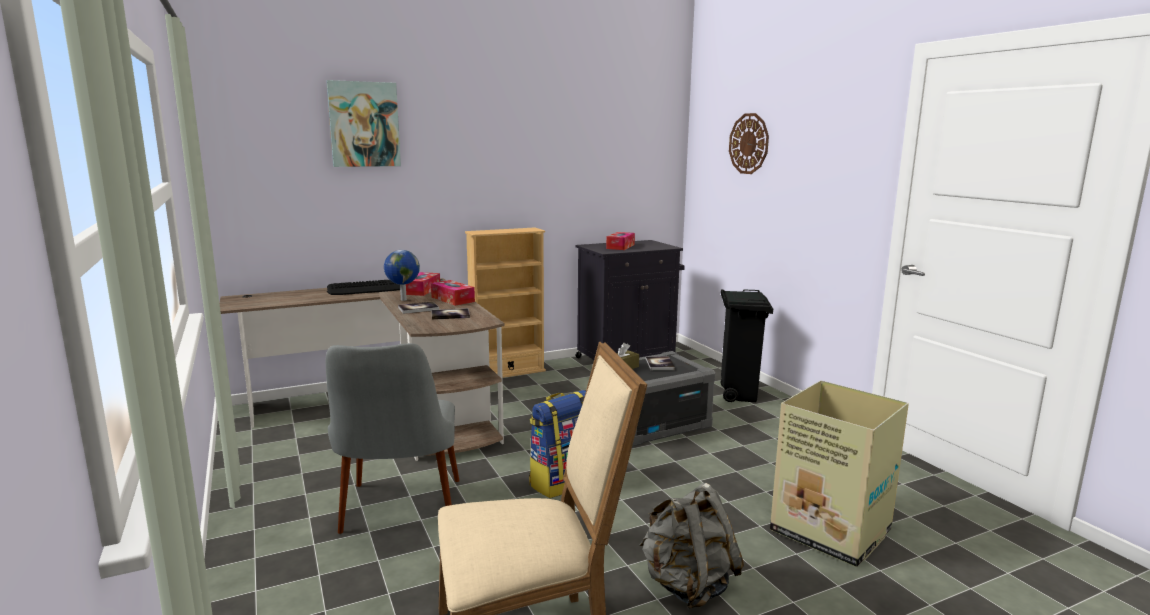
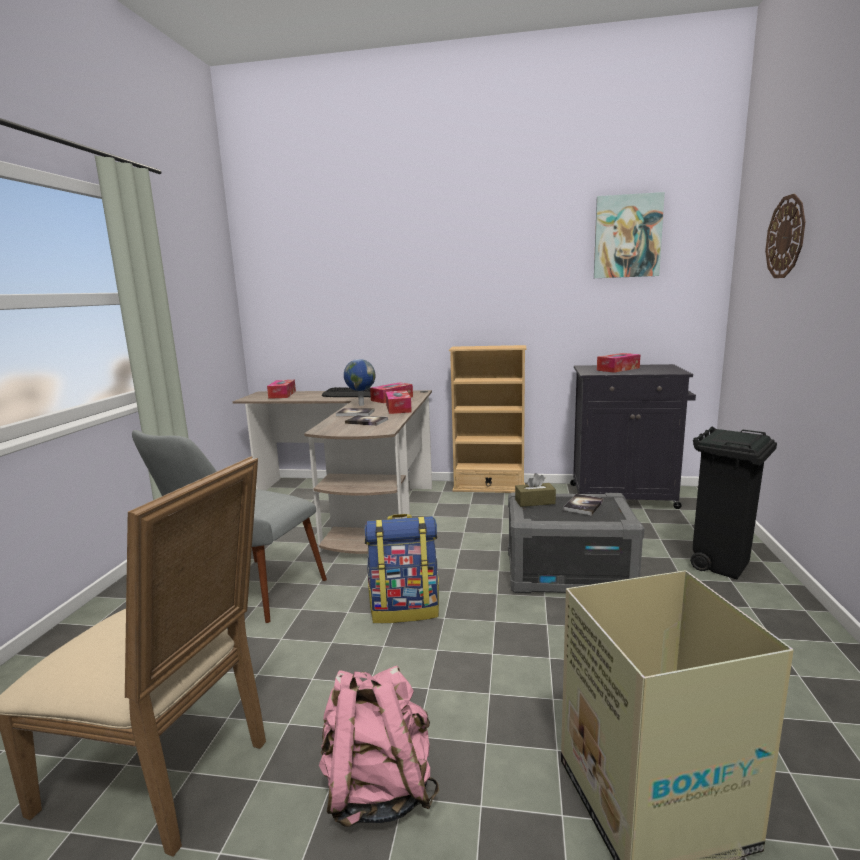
camera: 35 degrees right, 0 degrees up
(272, 297) = (282, 394): none -> tissue box
(364, 124) = (364, 248): picture -> picture (627, 236)
(687, 586) = (378, 789): grey backpack -> pink backpack

